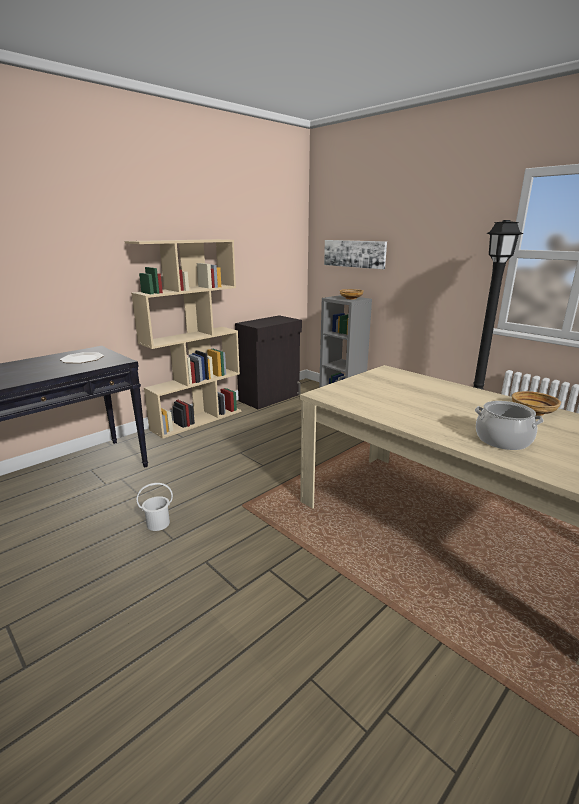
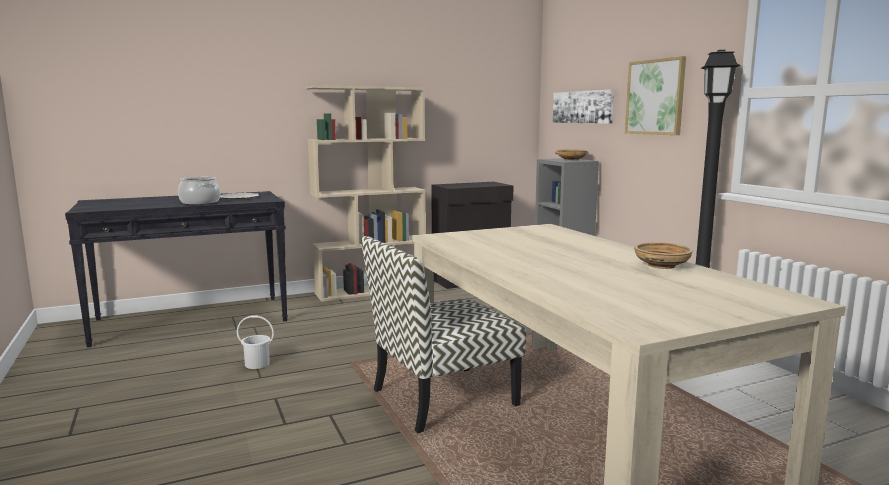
camera: 20 degrees right, 10 degrees down
(345, 529) = (442, 399): none -> chair
(428, 250) = (655, 97): none -> picture
(503, 440) = (574, 278): cooking pot -> cooking pot (200, 202)

